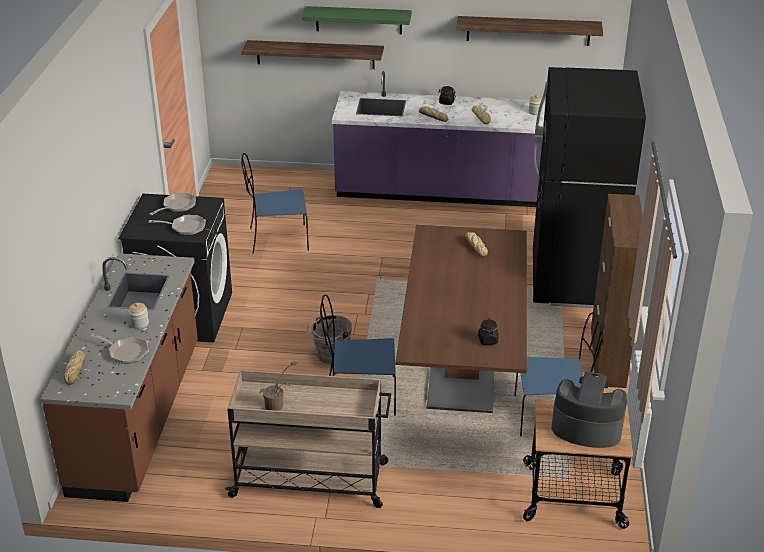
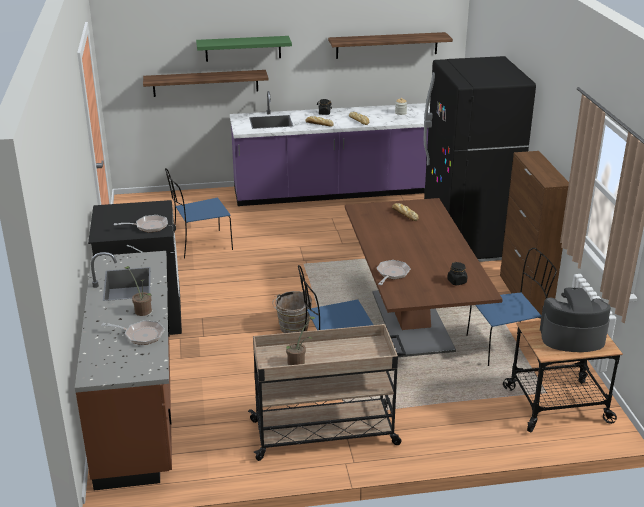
camera: 15 degrees left, 5 degrees down
(75, 371) = (98, 358): bread -> none
(139, 323) = (142, 309): jar -> potted plant
(177, 206) = (132, 211): frying pan -> frying pan (392, 274)

